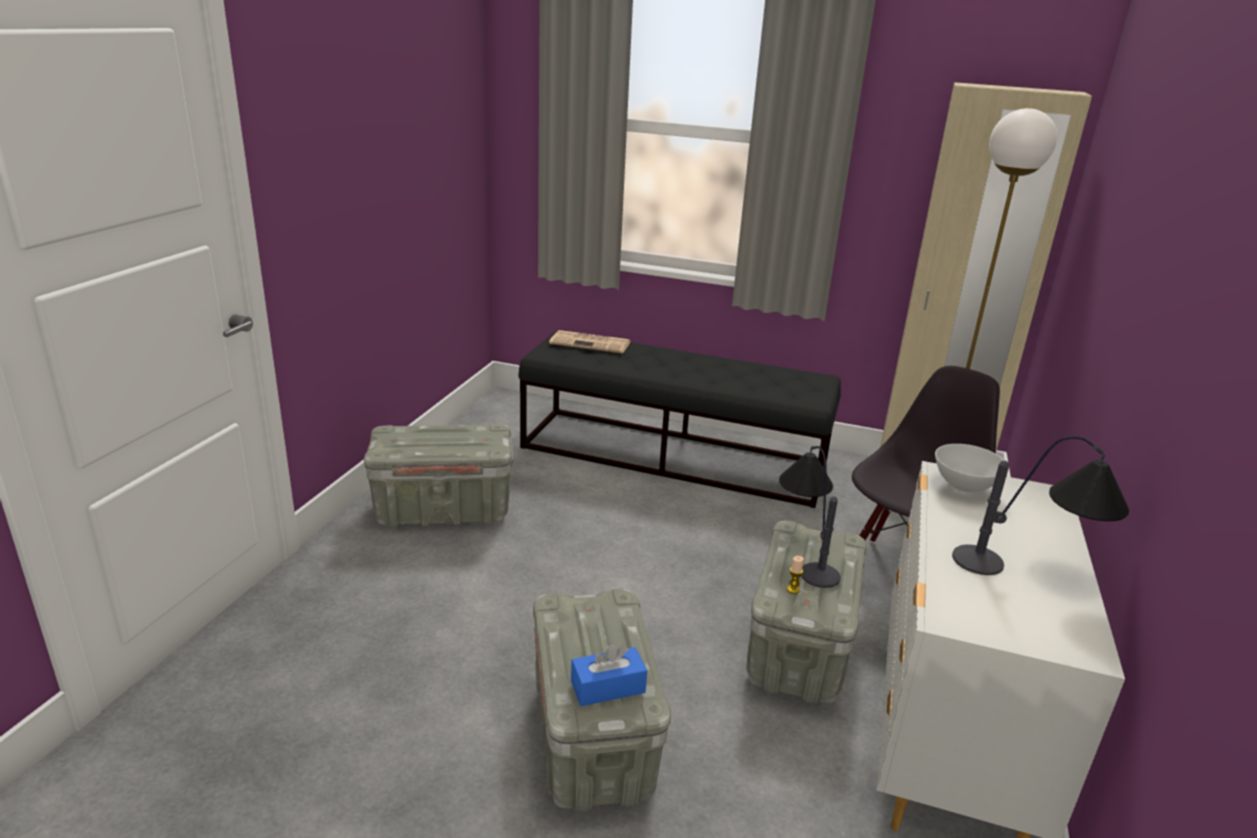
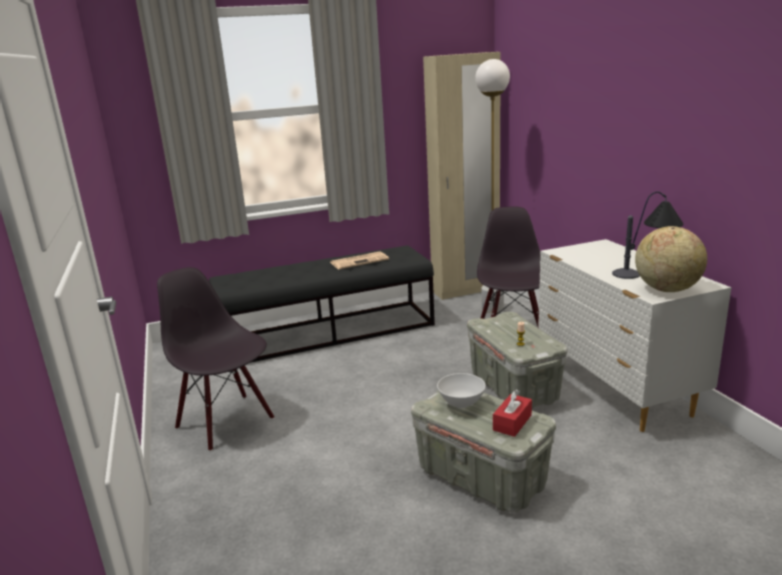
camera: 35 degrees left, 5 degrees down
(444, 510) = (226, 422): grey storage box -> black chair
(591, 343) = (247, 275): newspaper -> newspaper (360, 261)
(608, 687) = (512, 422): blue tissue box -> red tissue box
(804, 552) = (500, 327): table lamp -> none
(963, 488) = (573, 253): white bowl -> white bowl (461, 404)
(992, 619) = (666, 289): none -> globe

